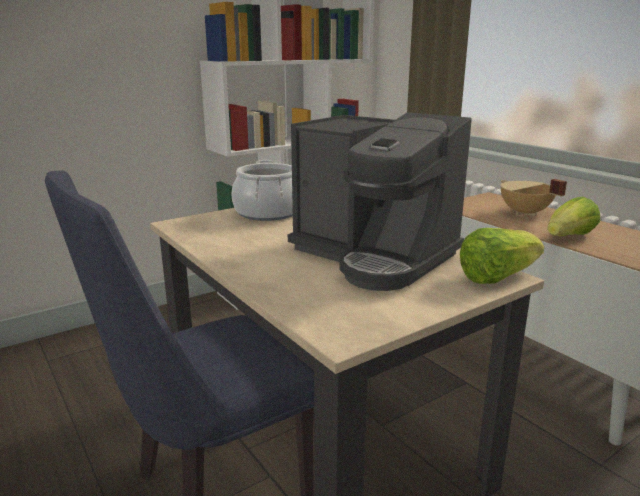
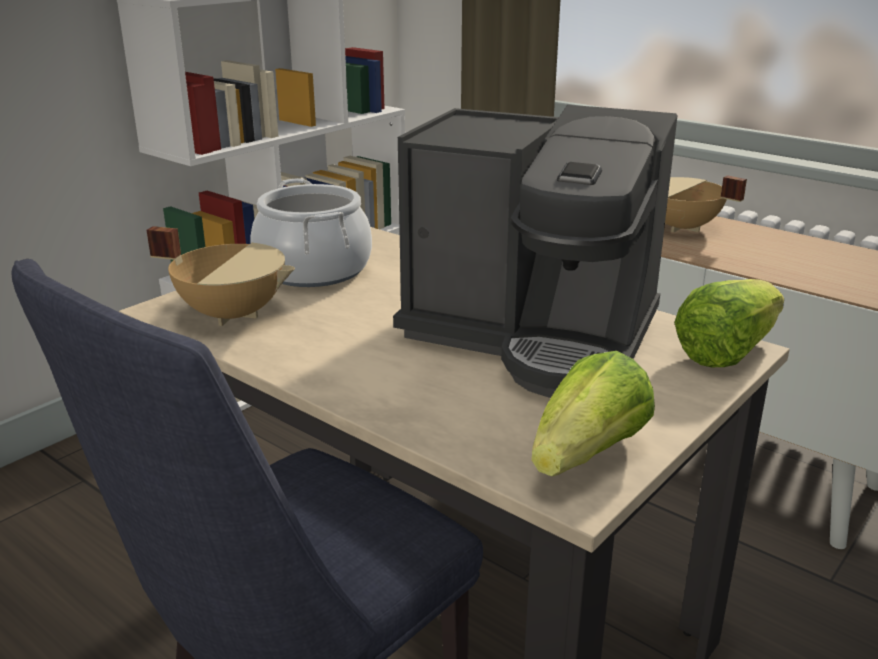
camera: 15 degrees left, 5 degrees up
(208, 229) = (233, 314): none -> beige cooking pot
(569, 237) = (763, 264): lettuce -> lettuce (588, 454)

